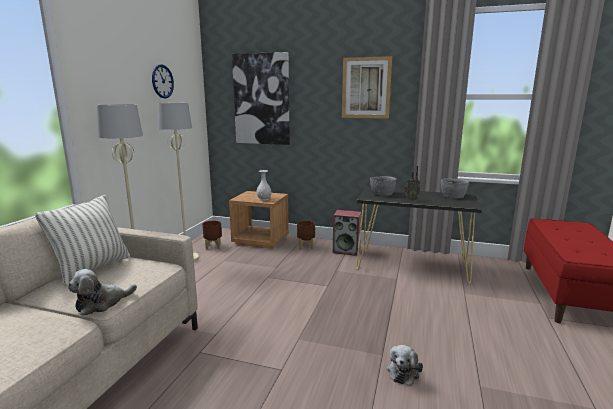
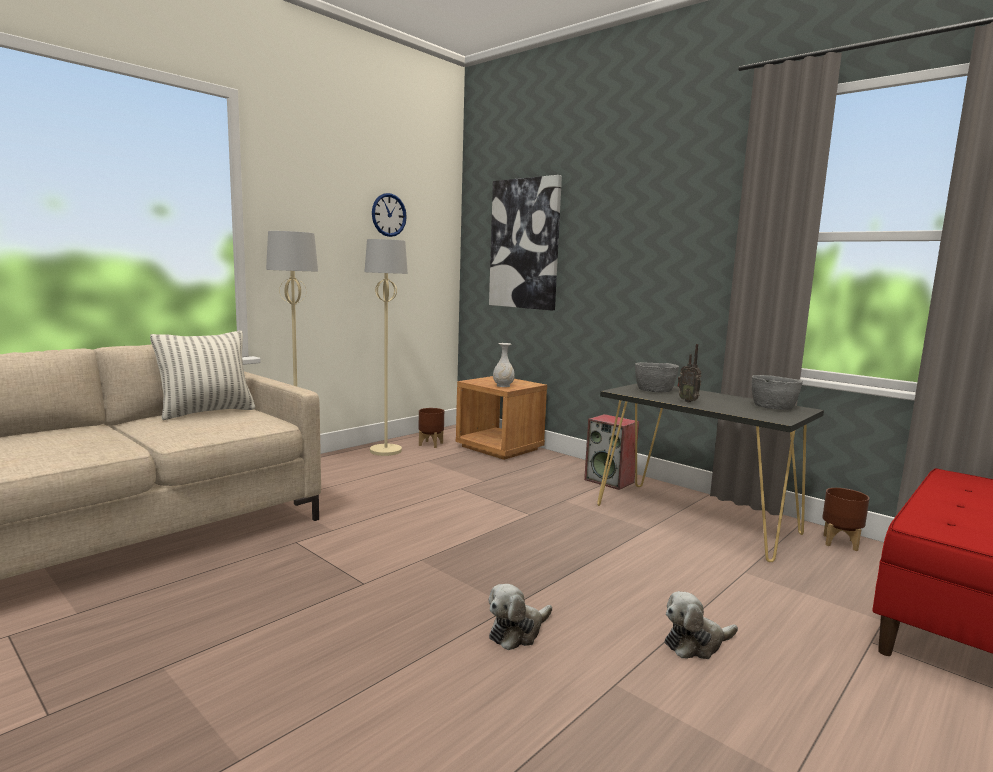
camera: 25 degrees right, 5 degrees down
(102, 303) = (174, 439): plush toy -> plush toy (696, 644)
(305, 246) = (553, 465): brown planter -> brown planter (839, 543)
(366, 88) = (664, 225): picture -> none

